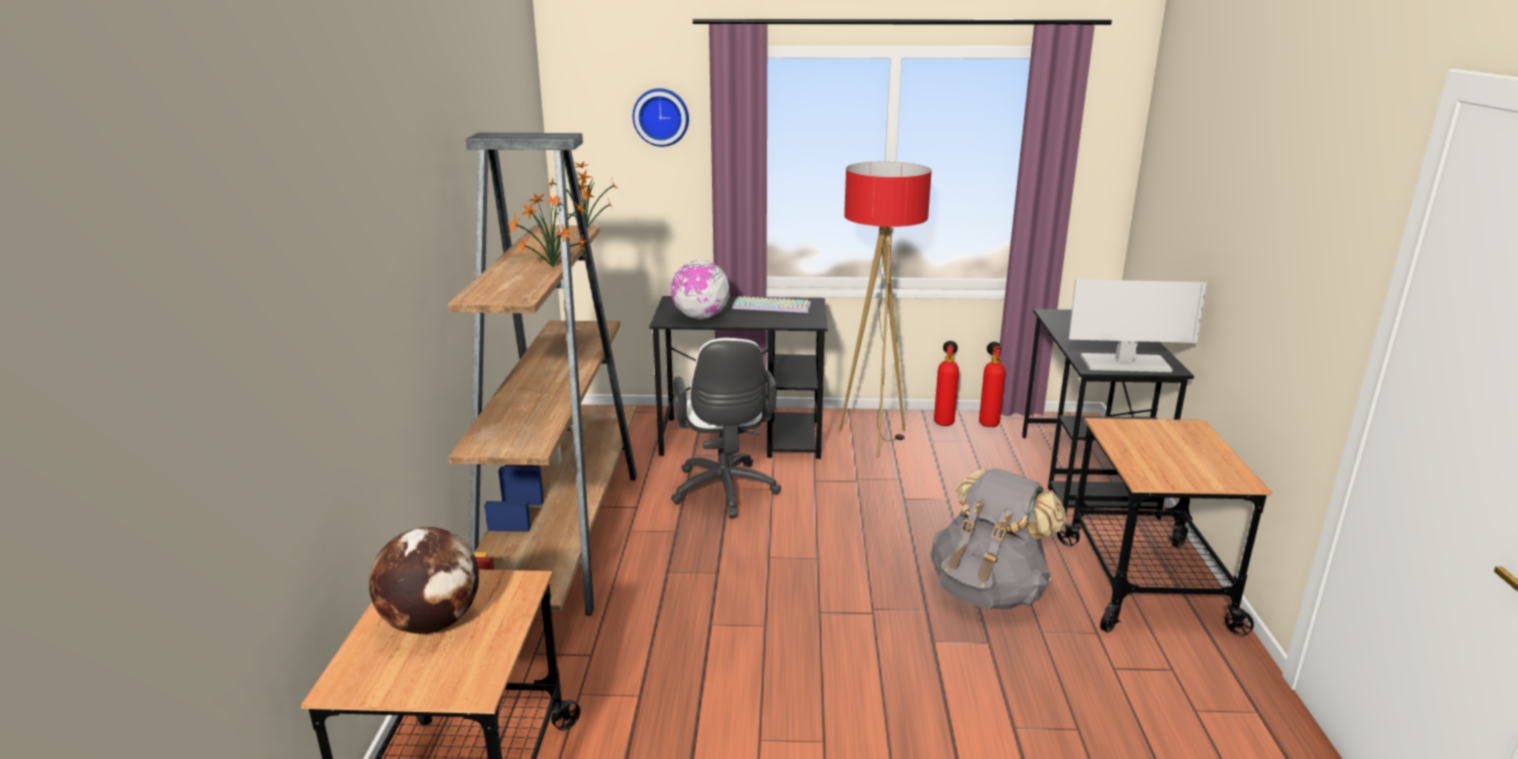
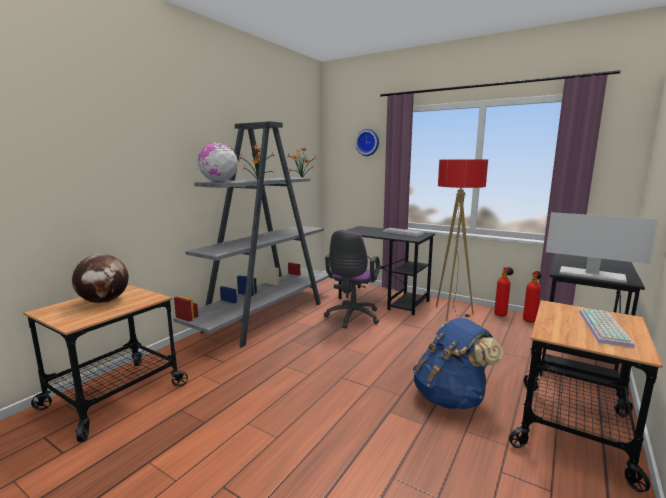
camera: 30 degrees right, 10 degrees down
(562, 533) = (267, 316): brown bookcase -> grey bookcase
(700, 317) = (363, 232): globe -> globe (219, 182)
(724, 493) = (351, 318): white office chair -> purple office chair
(988, 590) = (451, 397): grey backpack -> blue backpack
(1188, 451) = (605, 328): none -> keyboard

